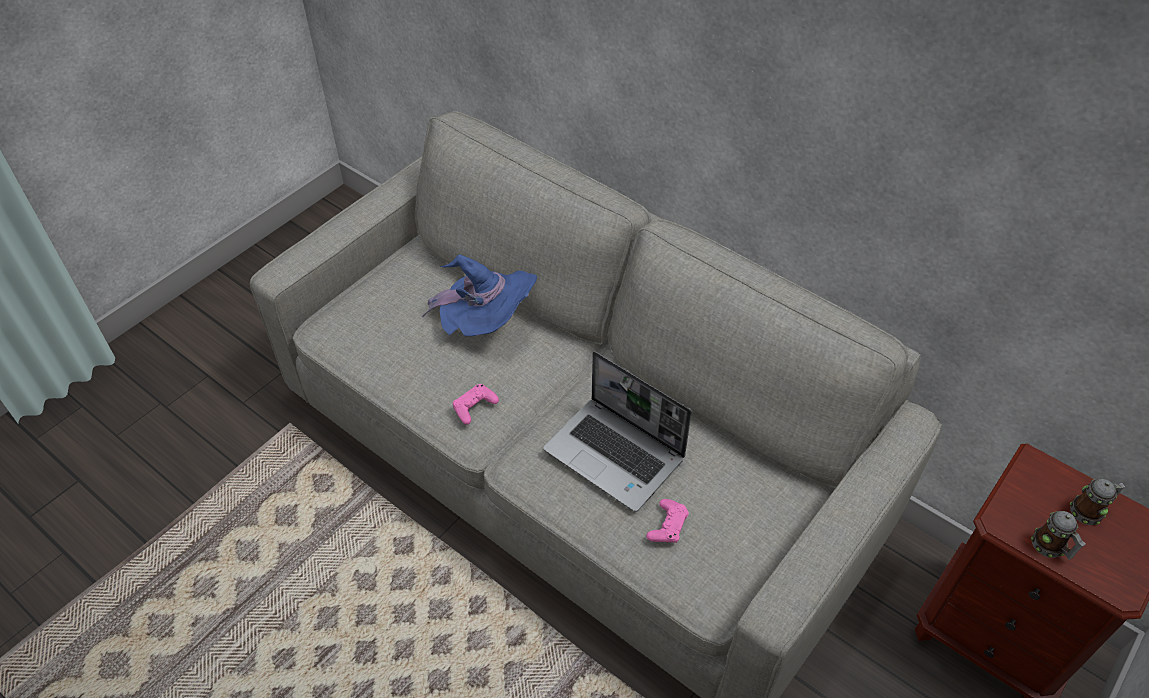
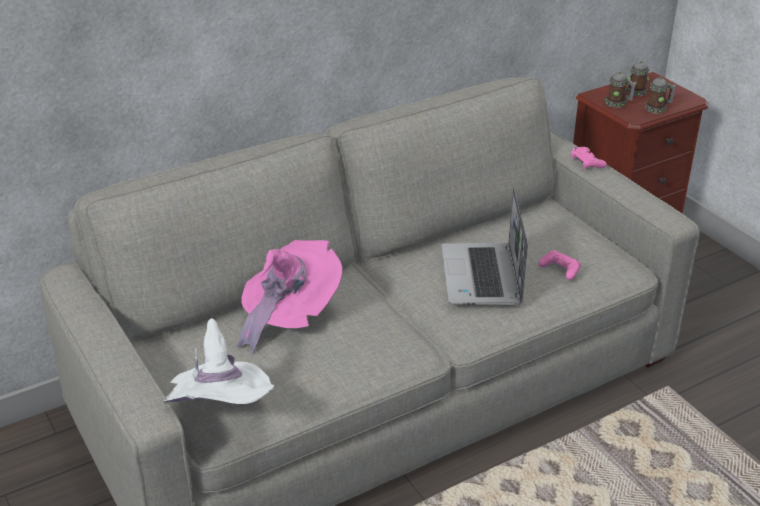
camera: 70 degrees left, 15 degrees down
(341, 324) = (222, 413): none -> white hat
(474, 407) = (389, 343): pink game controller -> pink game controller (587, 162)
(486, 321) = (288, 315): blue hat -> pink hat
(616, 455) = (482, 277): laptop -> laptop turned 120 degrees clockwise
(1029, 495) = (618, 104): none -> mug

